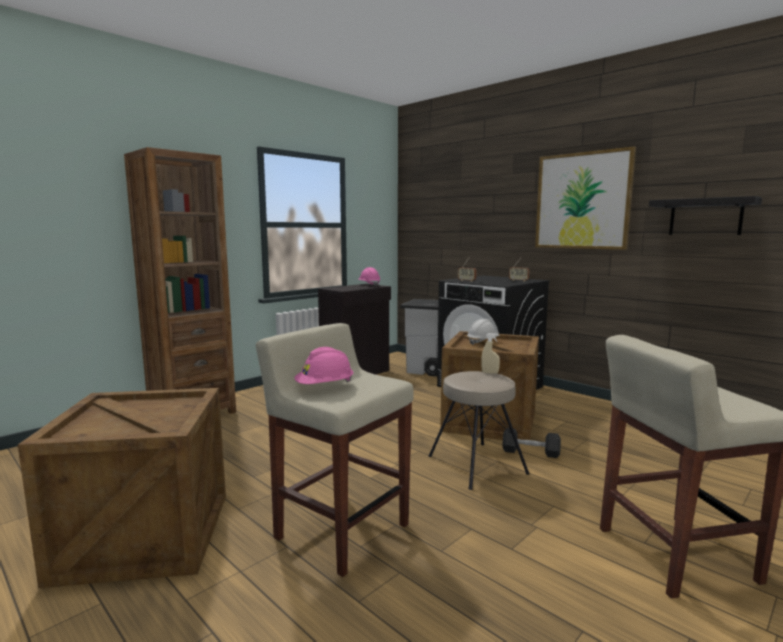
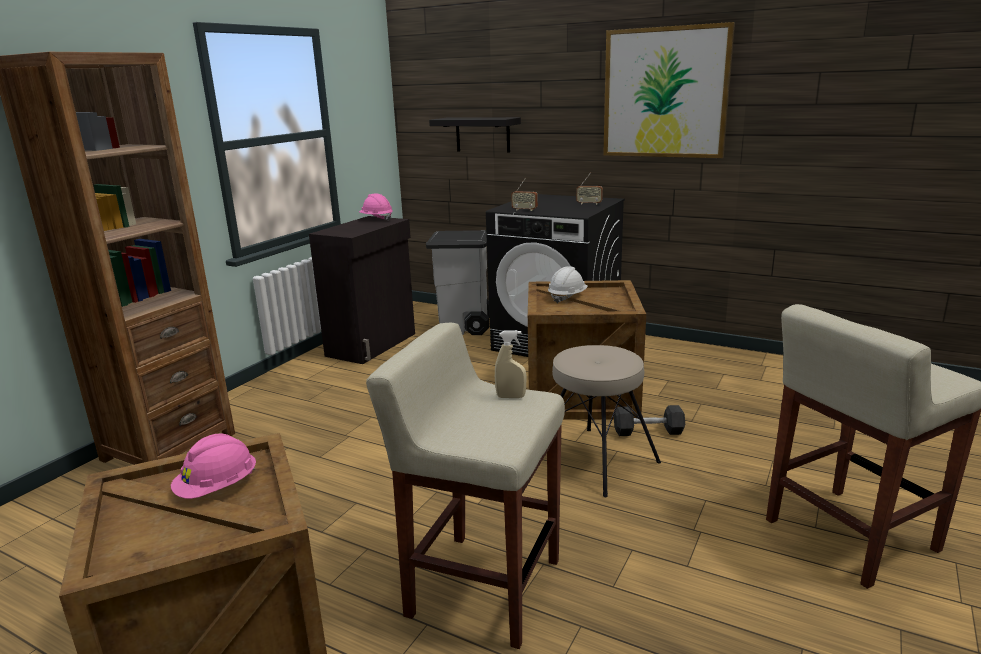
camera: 15 degrees left, 10 degrees up
(325, 387) = (463, 422): pink hard hat -> pink hard hat (218, 489)
(490, 373) = (605, 347): beige spray bottle -> beige spray bottle (511, 397)
(705, 217) = (818, 117): black shelf -> black shelf (482, 134)

